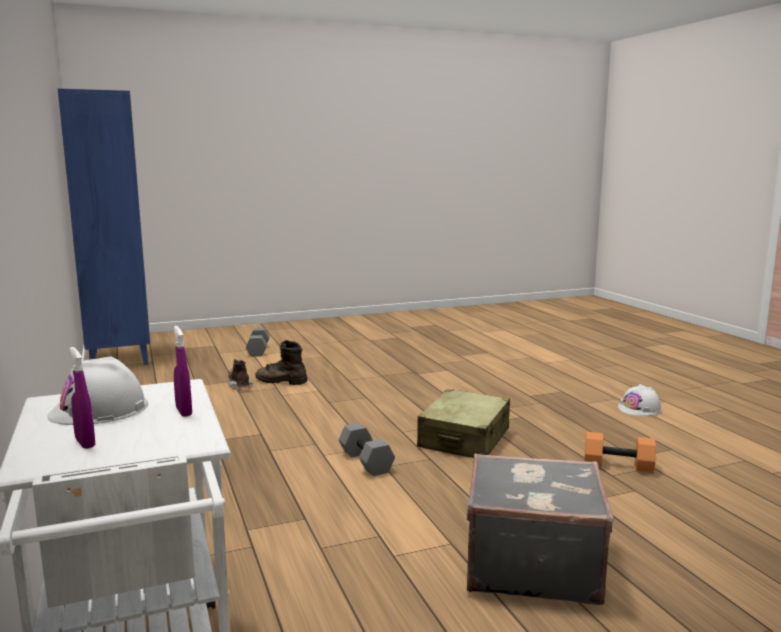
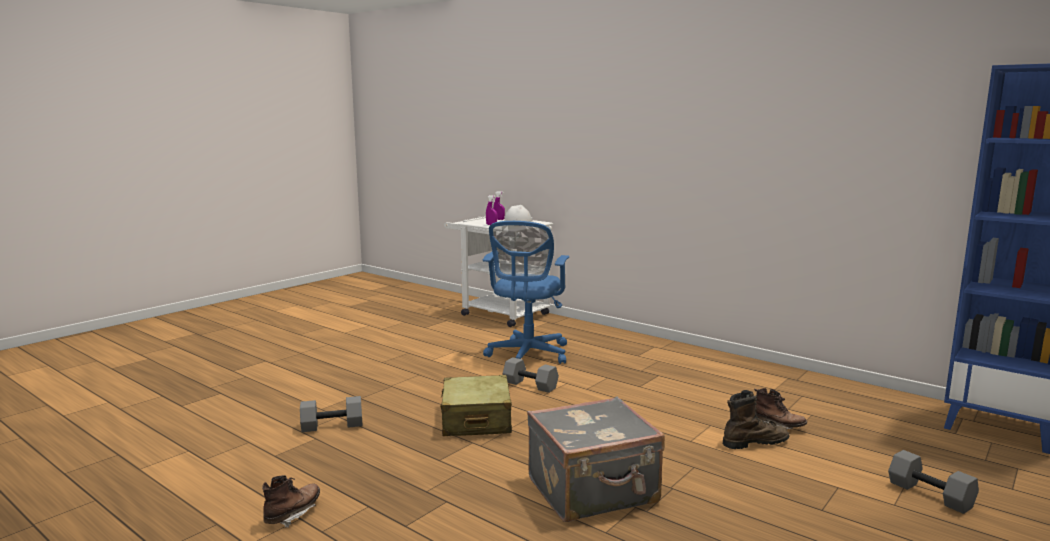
camera: 150 degrees right, 0 degrees up
(302, 509) = (527, 356): none -> blue office chair
(531, 564) = (385, 360): grey suitcase -> grey suitcase (593, 492)
(617, 466) = (333, 425): orange dumbbell -> grey dumbbell
(639, 409) = (293, 514): white hard hat -> brown boot

